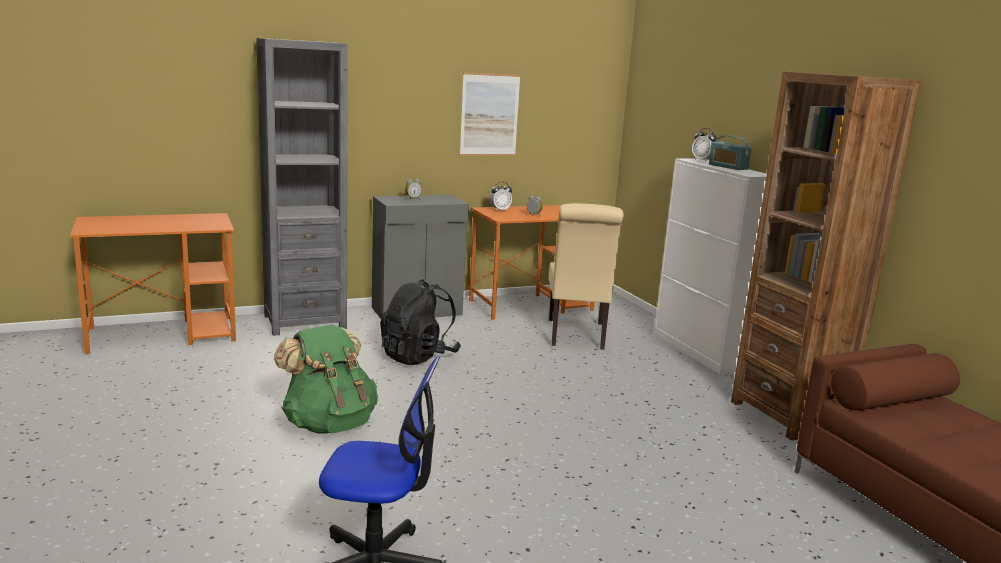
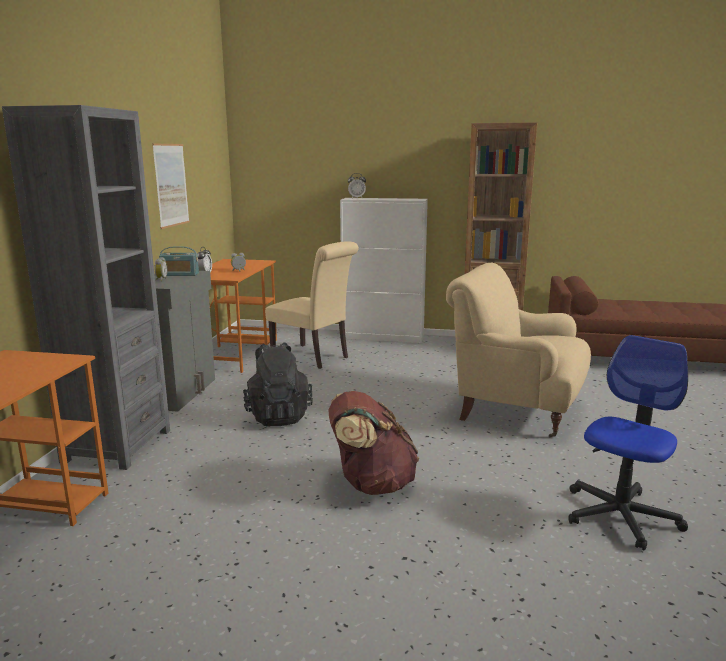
camera: 55 degrees left, 0 degrees up
(329, 424) = (371, 484): green backpack -> brown backpack
(592, 466) = (515, 410): none -> beige armchair
(728, 167) = (386, 198): radio -> radio (180, 274)

